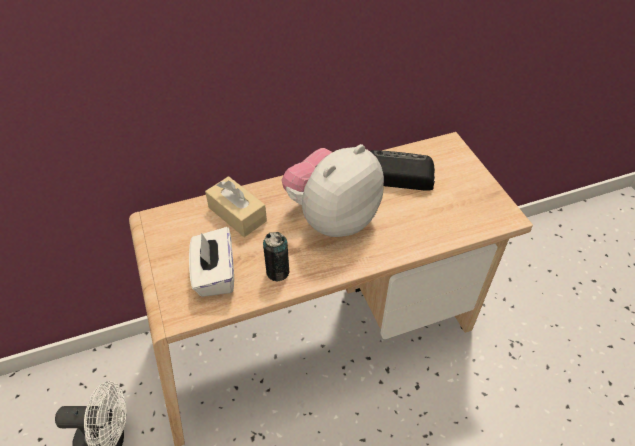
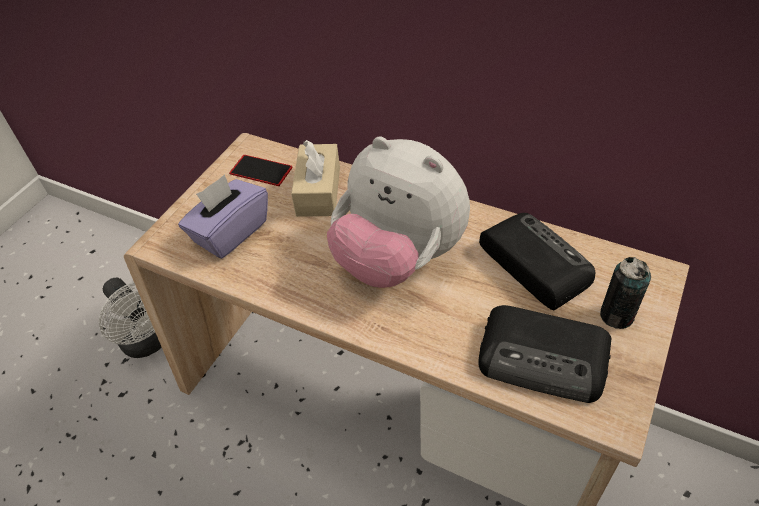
camera: 50 degrees right, 0 degrees up
(181, 227) = (261, 170): none -> phone
(215, 275) = (230, 232): white tissue box -> purple tissue box
(277, 272) = (280, 271): can -> can (616, 316)
(332, 218) = (399, 258): plush toy -> plush toy turned 150 degrees counterclockwise
(454, 214) = (544, 359): none -> radio

